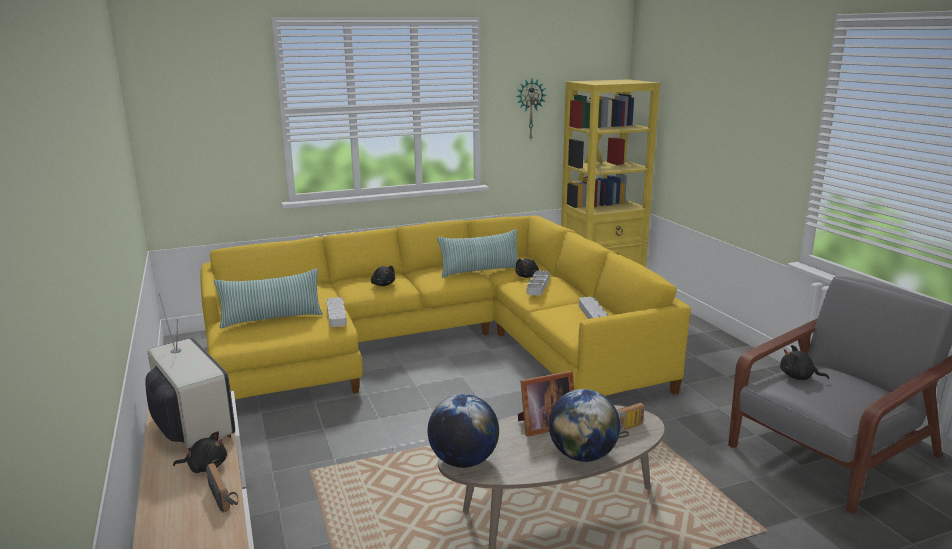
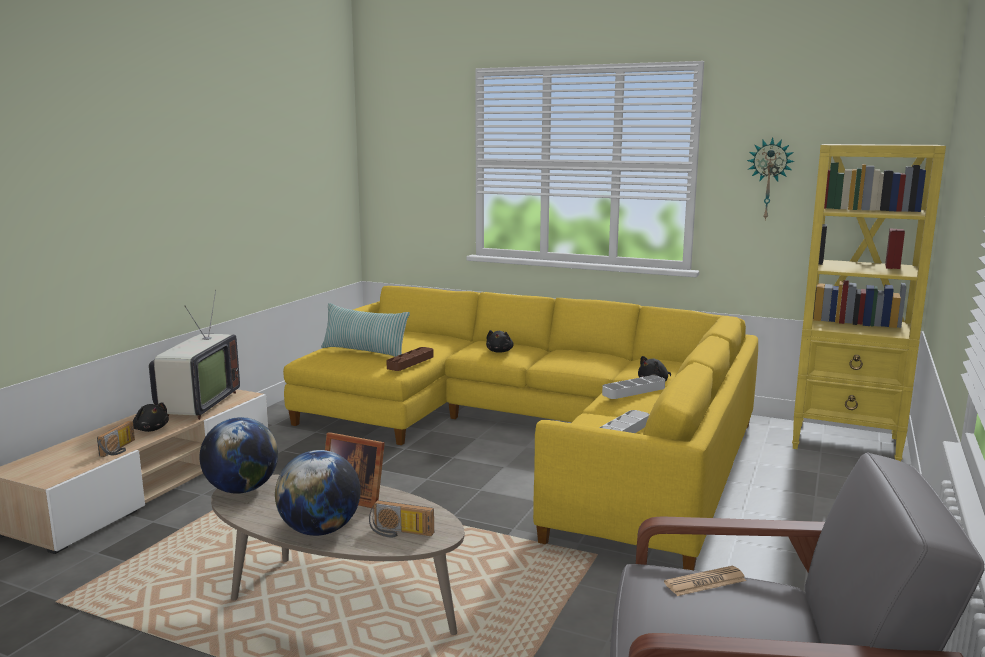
camera: 45 degrees right, 5 degrees down
(336, 315) = (410, 362): grey tray -> brown tray
(480, 271) = (615, 364): pillow -> none
(799, 377) = (705, 582): black plush toy -> newspaper

